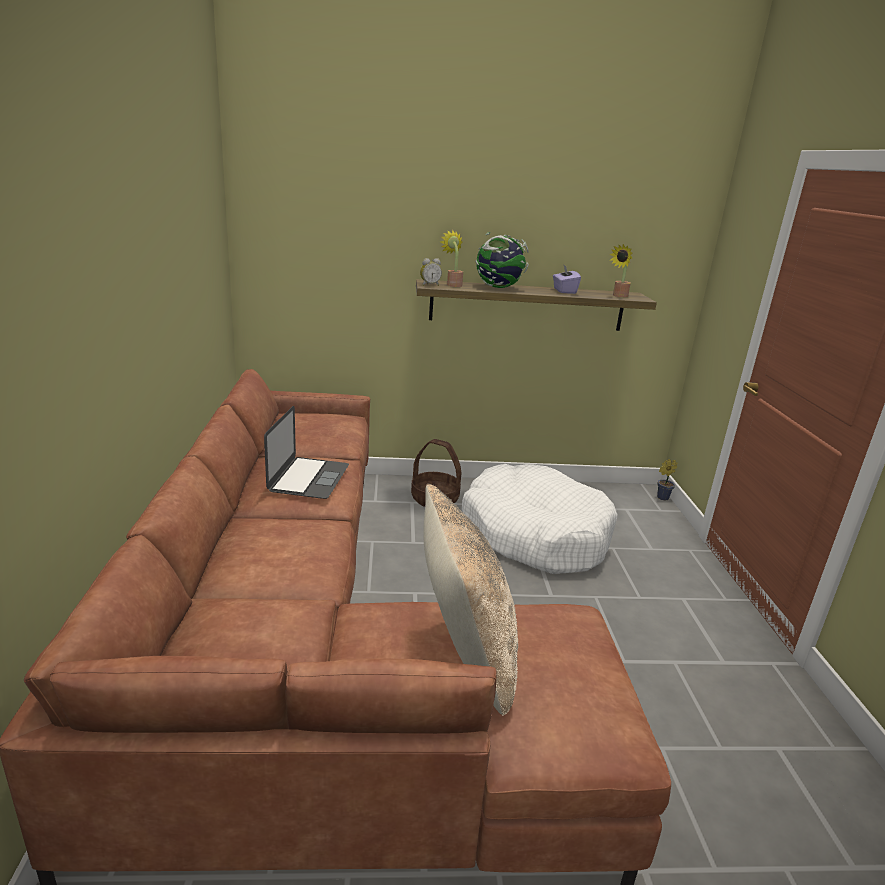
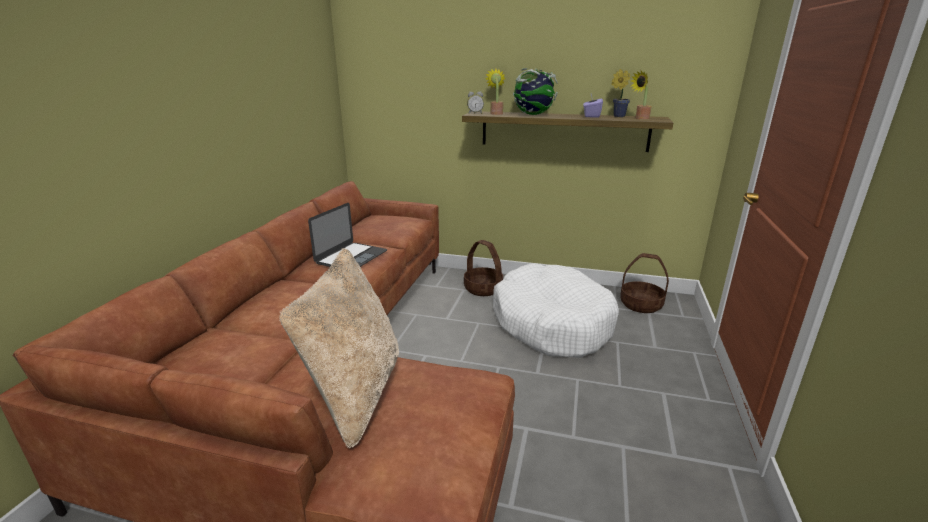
camera: 20 degrees right, 0 degrees up
(615, 501) = (641, 304): none -> basket
(661, 497) = (689, 306): potted plant -> potted plant (617, 116)

